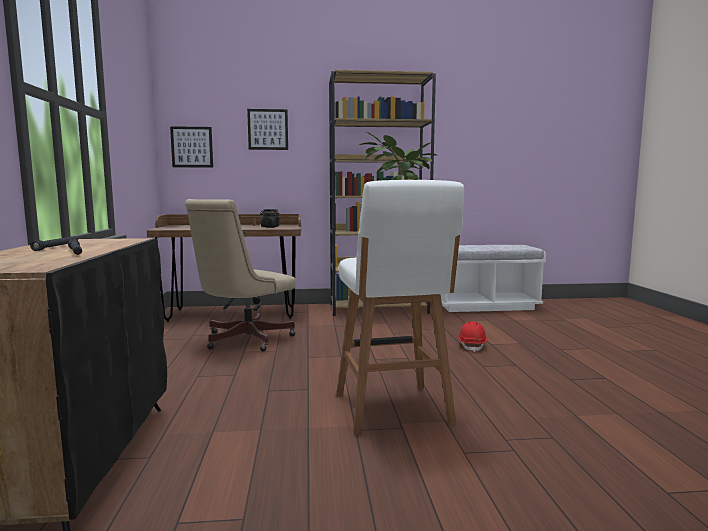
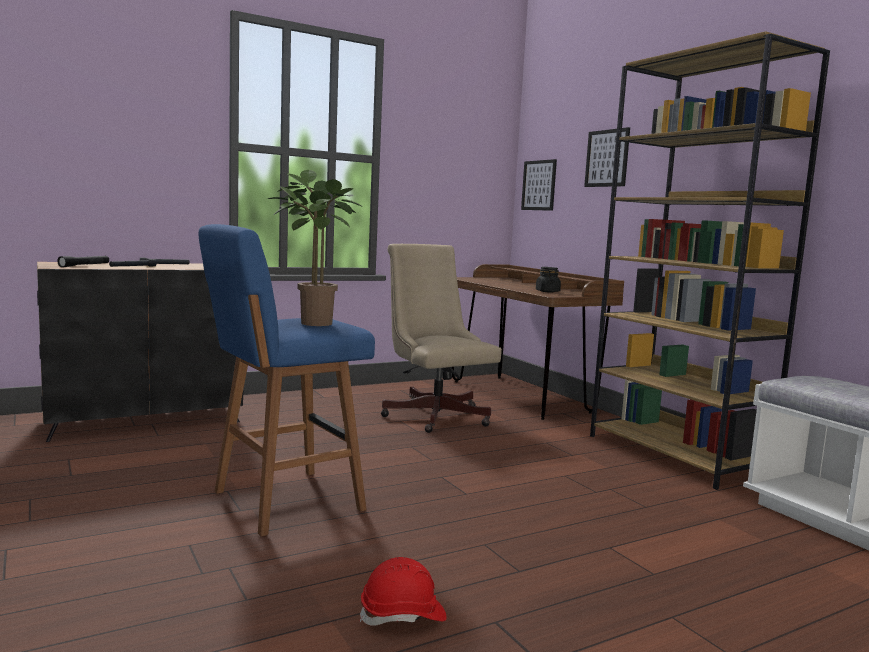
camera: 65 degrees right, 0 degrees up
(26, 261) = (85, 265): none -> black flashlight
(242, 340) = (434, 414): beige office chair -> beige office chair turned 45 degrees clockwise
(393, 410) = (283, 502): white stool -> blue stool
(472, 345) = (578, 532): red hard hat -> red hard hat (403, 615)

